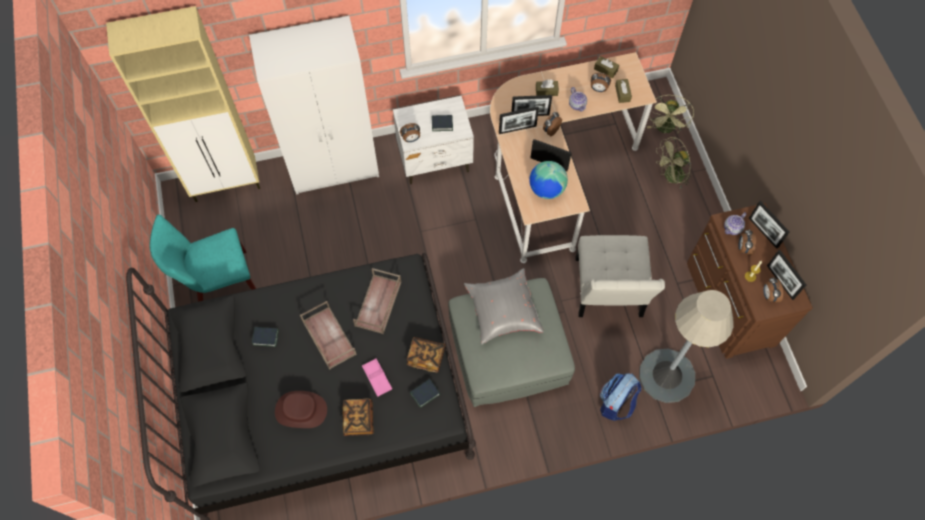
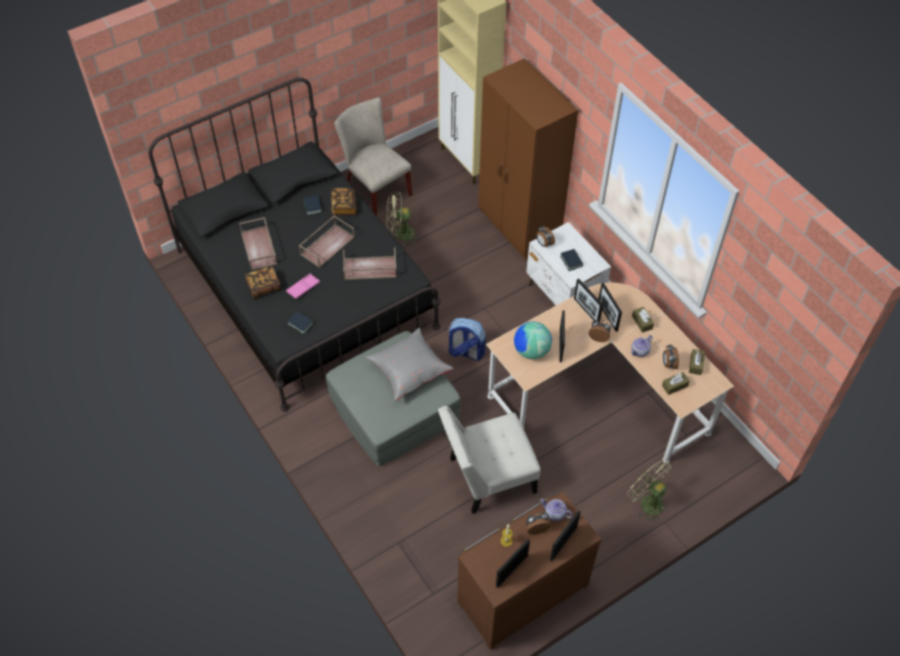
camera: 70 degrees right, 10 degrees down
(218, 284) = (374, 189): turquoise chair -> beige chair
(301, 410) = (259, 248): brown hat -> brown tray
(335, 168) = (519, 227): white wardrobe -> brown wardrobe
(426, 357) = (333, 314): book -> book (344, 206)
(616, 403) = (373, 512): backpack -> backpack (465, 352)
(665, 129) = (704, 483): green fan -> green fan (400, 234)
(667, 375) = (418, 550): grey floor lamp -> none
(768, 295) = (491, 562): alarm clock -> none

